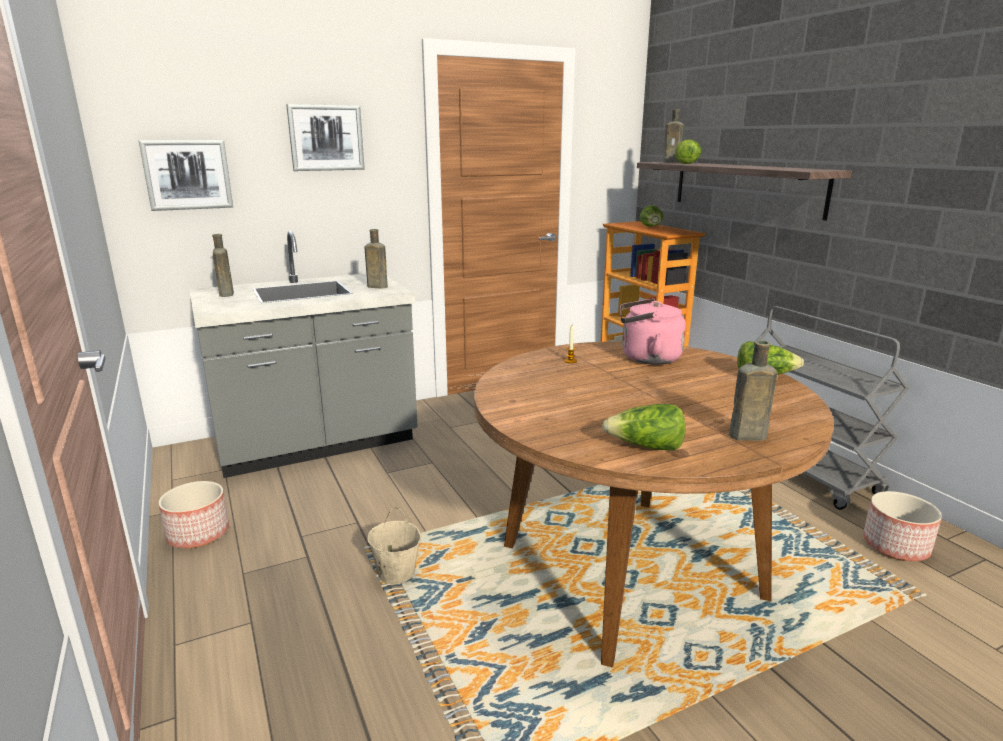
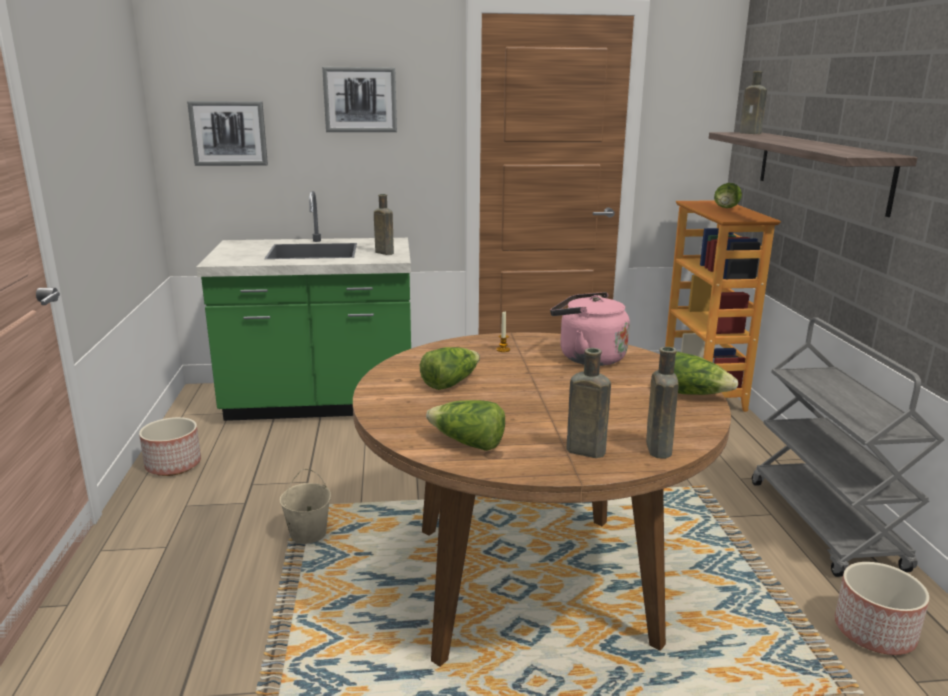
camera: 20 degrees right, 0 degrees up
(226, 294) = (246, 247): brown bottle -> brown bottle (657, 448)
(317, 444) = (321, 403): grey counter -> green counter
(687, 163) = (758, 136): lettuce -> lettuce (450, 383)

